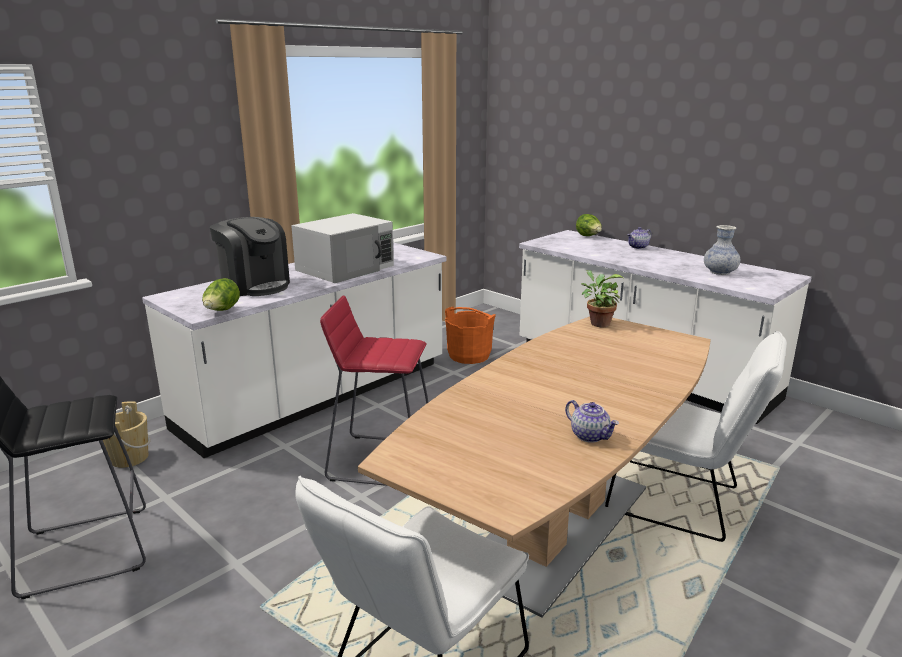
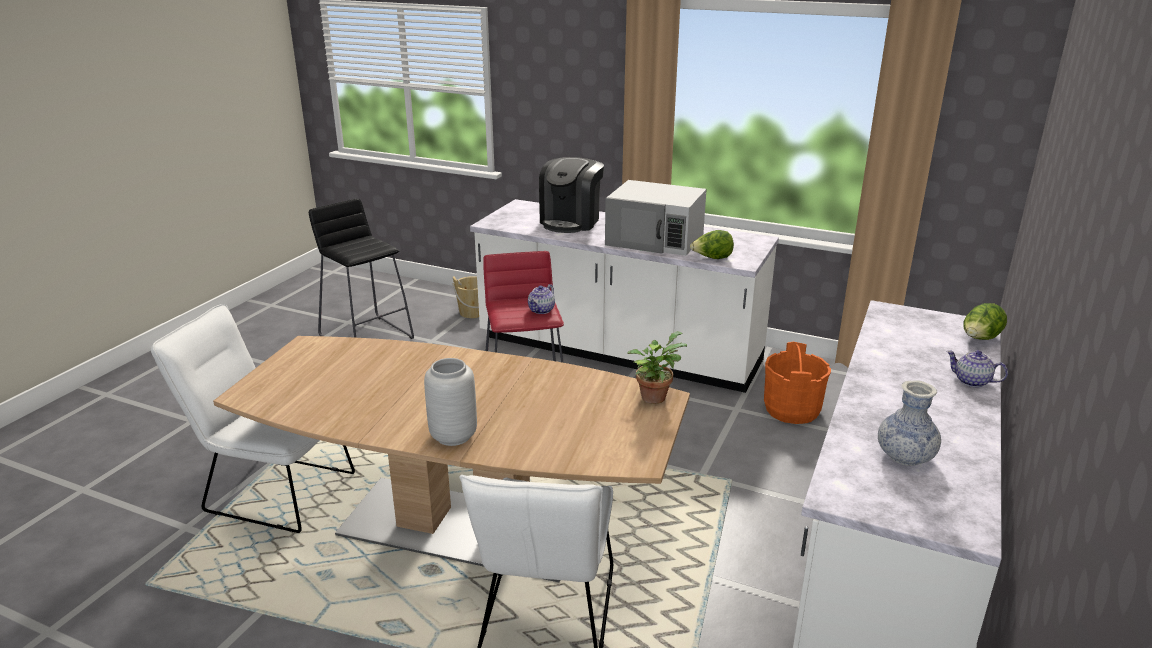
camera: 70 degrees right, 5 degrees up
(222, 311) = (501, 227): lettuce -> lettuce (712, 258)
(590, 436) = (361, 415): teapot -> teapot (541, 310)
(640, 397) = (453, 435): none -> grey vase

